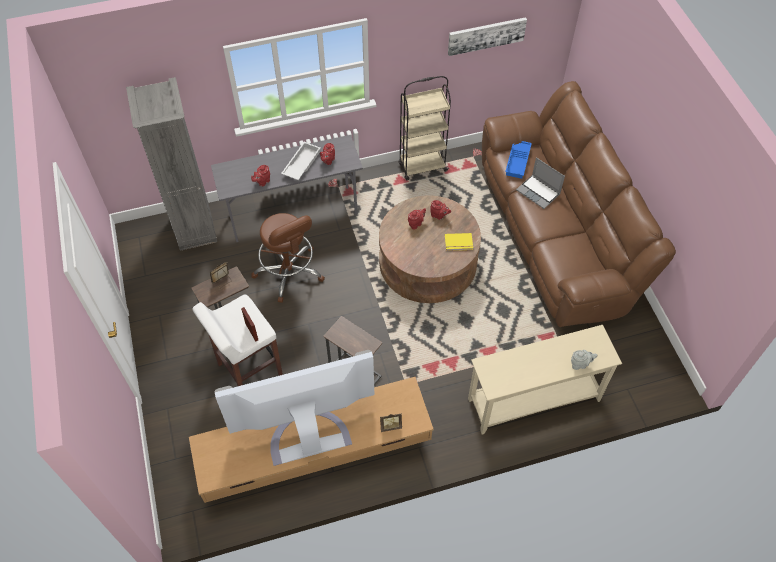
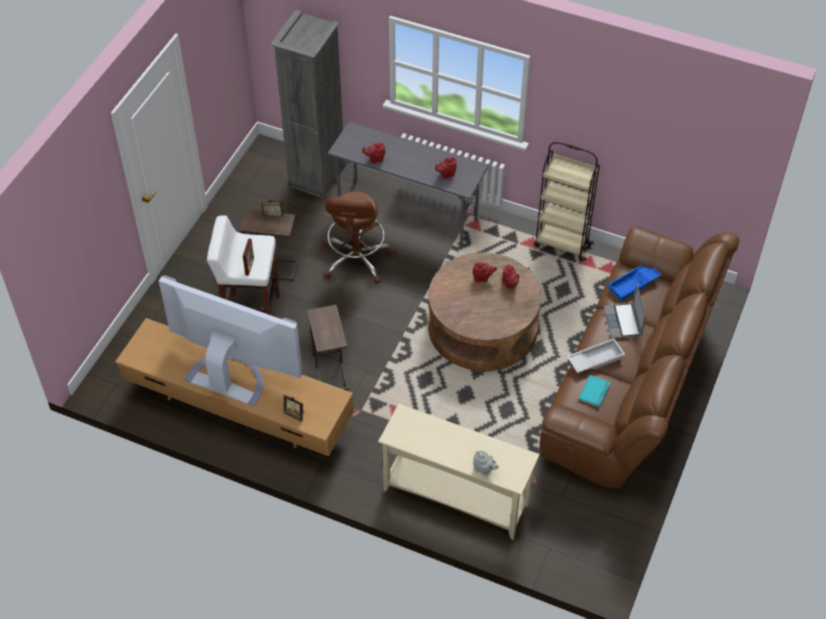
camera: 40 degrees right, 5 degrees down
(301, 164) = (421, 164): white tray -> white tray (595, 358)
(459, 243) = (502, 317): yellow book -> none
(486, 35) = (656, 136): picture -> none
(571, 254) = (595, 392): none -> turquoise book

